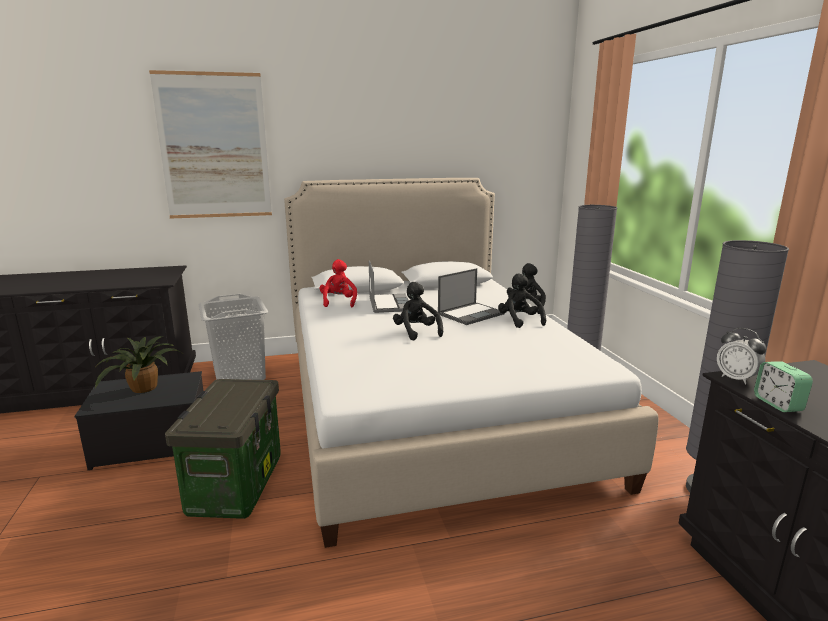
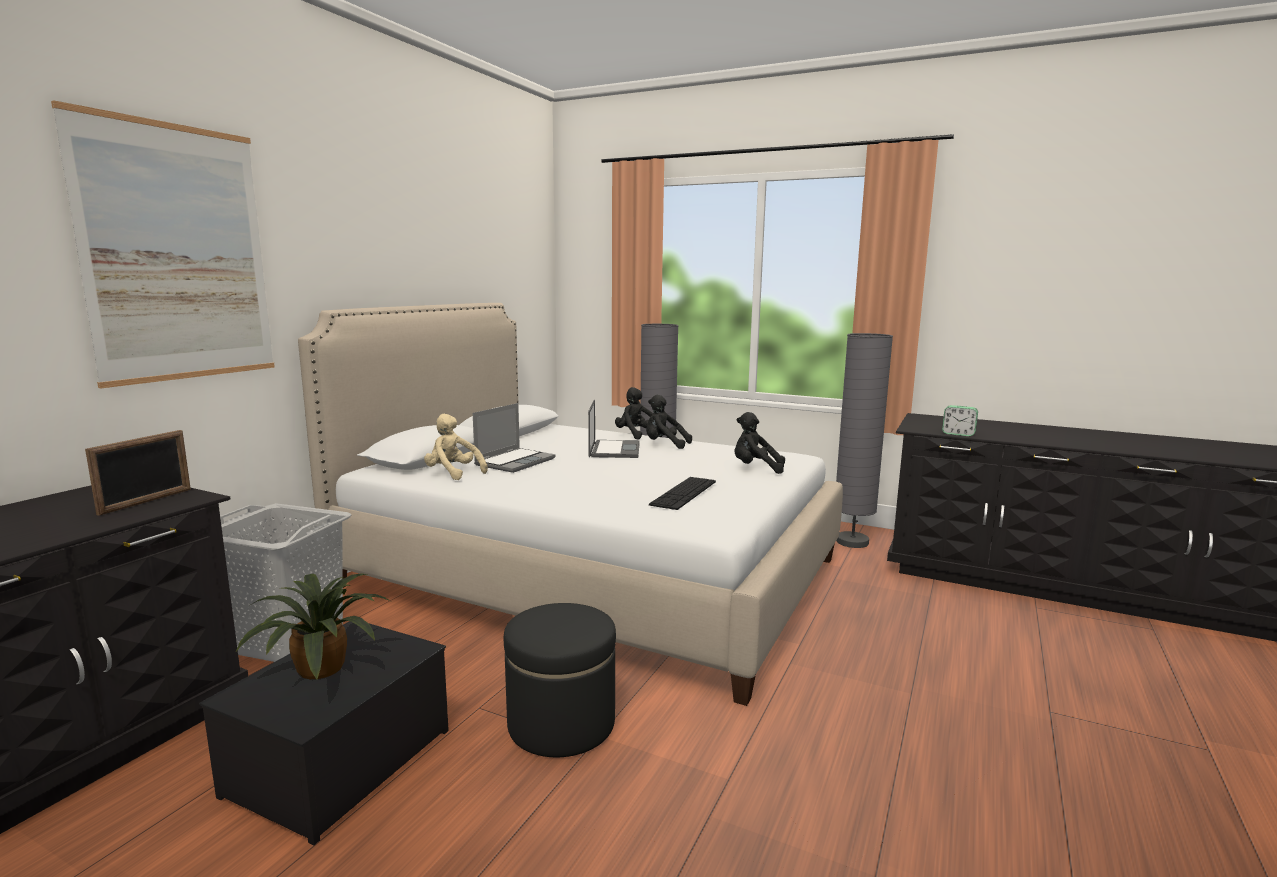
camera: 50 degrees left, 5 degrees down
(149, 279) = (146, 501): none -> picture frame
(236, 484) = (561, 723): storage box -> black ottoman
(339, 302) = (453, 473): red plush toy -> beige plush toy
(388, 304) = (515, 461): laptop -> laptop turned 90 degrees clockwise
(402, 361) = (684, 493): none -> keyboard
(416, 332) = (619, 473): black plush toy -> black plush toy (755, 469)
(736, 379) = (915, 429): alarm clock -> none

